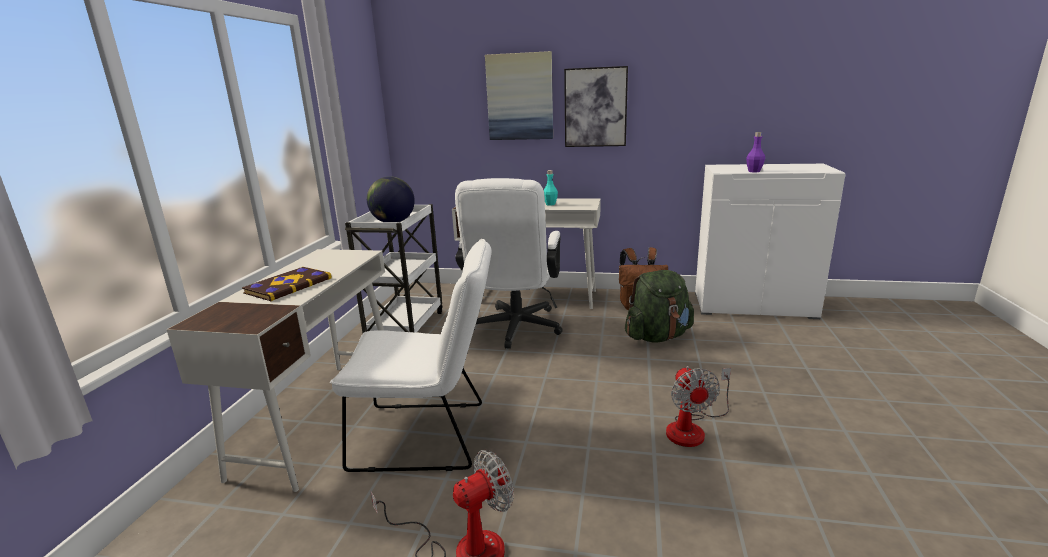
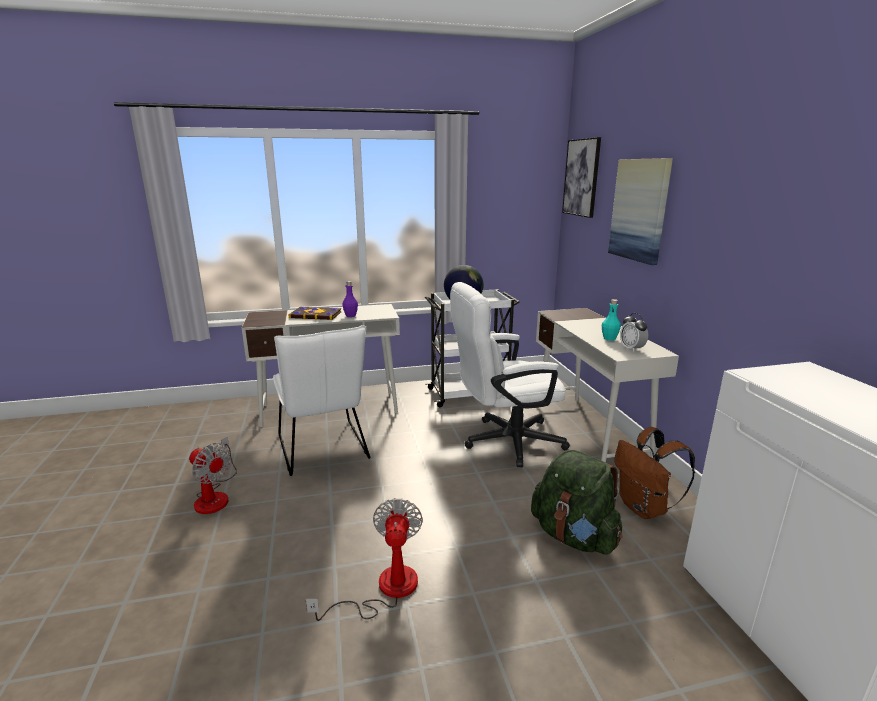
camera: 65 degrees right, 0 degrees up
(577, 203) = (631, 349): none -> alarm clock
(595, 107) = (700, 236): picture -> picture (581, 177)
(692, 428) = (385, 589): fan -> fan turned 120 degrees clockwise
(754, 171) = (797, 395): purple bottle -> purple bottle (350, 315)

